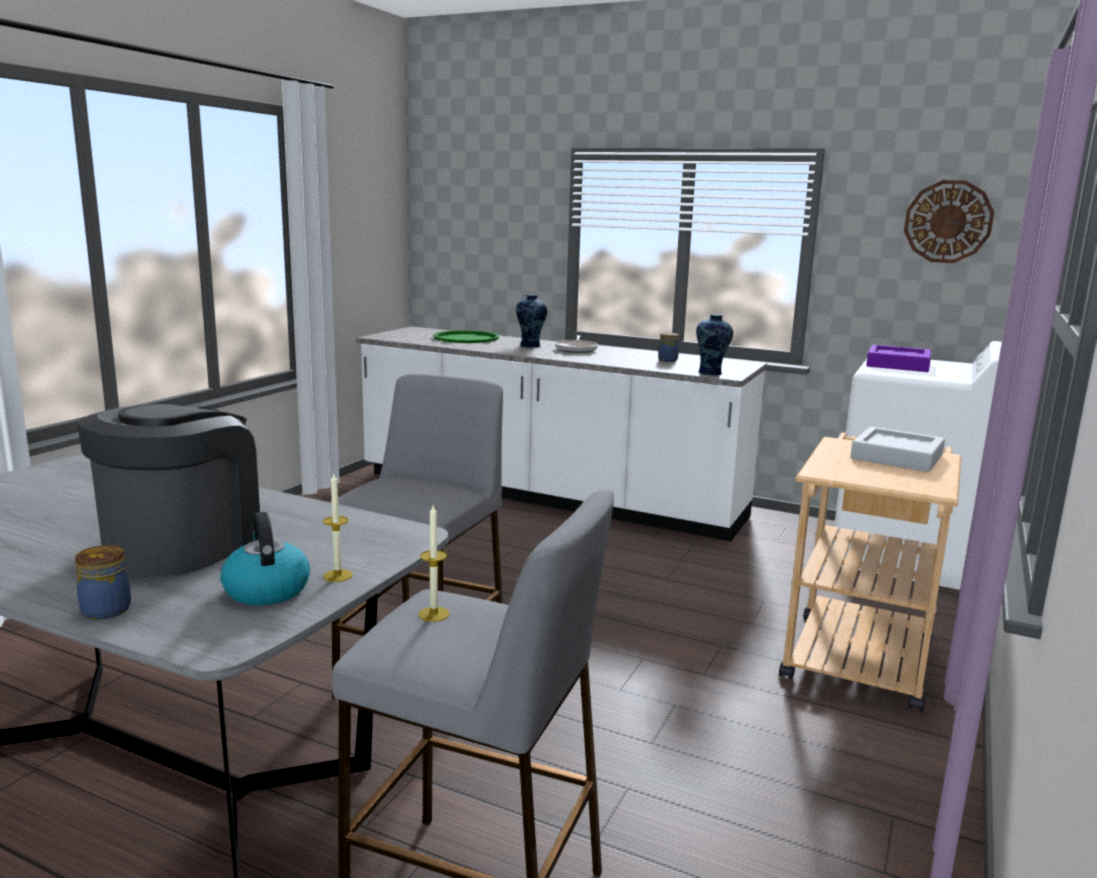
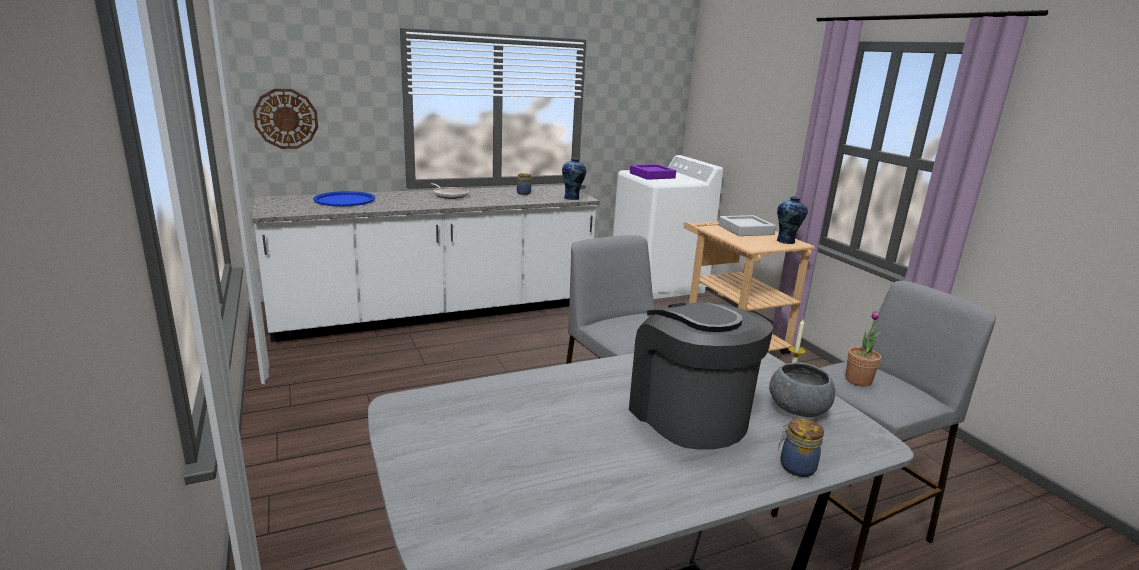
camera: 50 degrees left, 5 degrees up
(266, 590) = (797, 410): kettle -> grey bowl
(434, 614) = (858, 380): candle -> potted plant
(466, 338) = (344, 200): green tray -> blue tray
(530, 346) = (412, 198): vase -> vase (786, 241)
(948, 221) = (651, 87): wall clock -> wall clock (286, 119)

